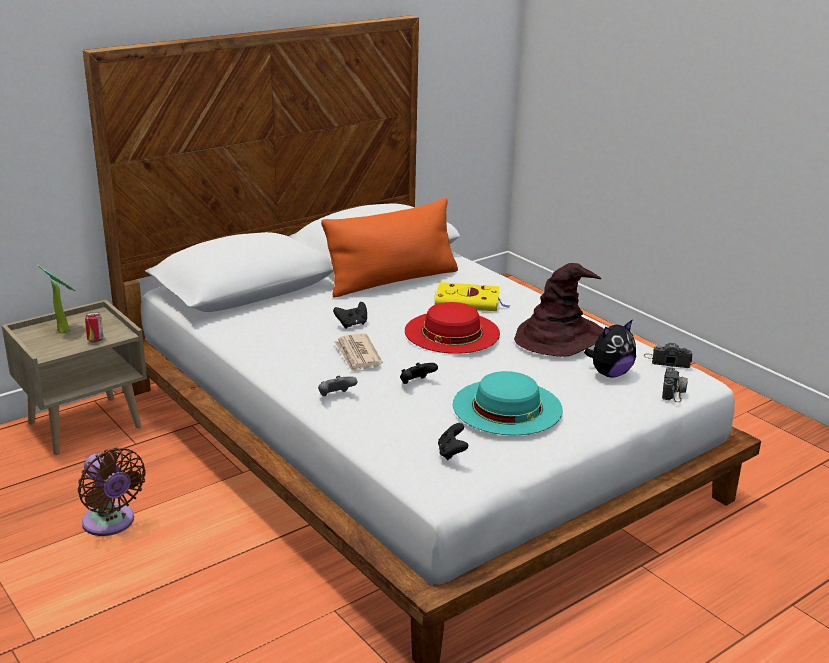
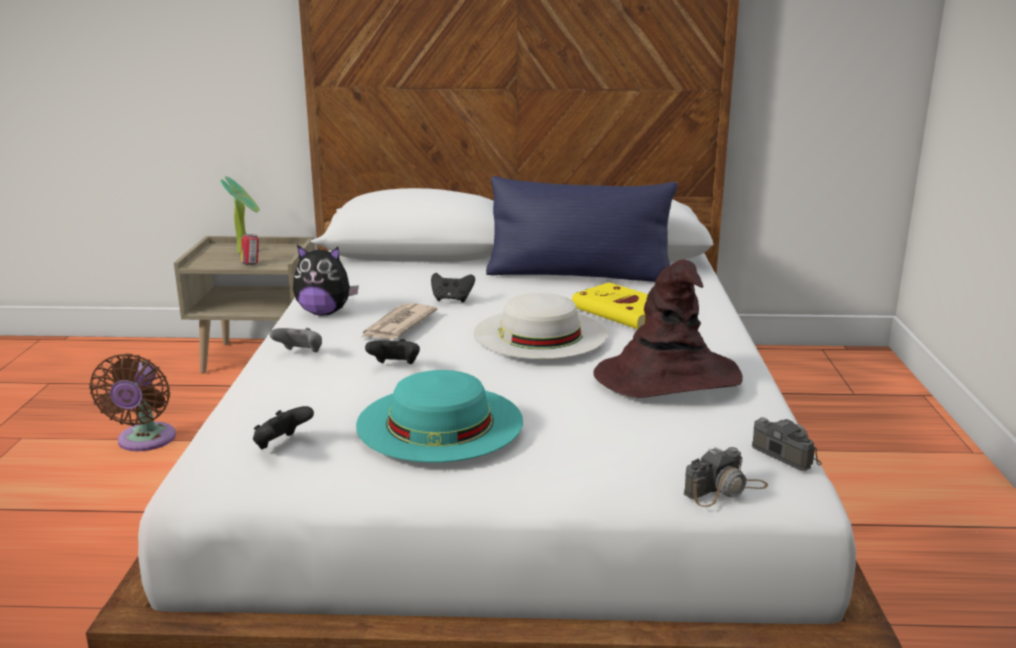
camera: 40 degrees right, 5 degrees down
(392, 280) = (579, 275): orange pillow -> blue pillow
(452, 332) = (540, 333): red hat -> white hat
(609, 373) = (661, 437): plush toy -> plush toy (324, 312)

